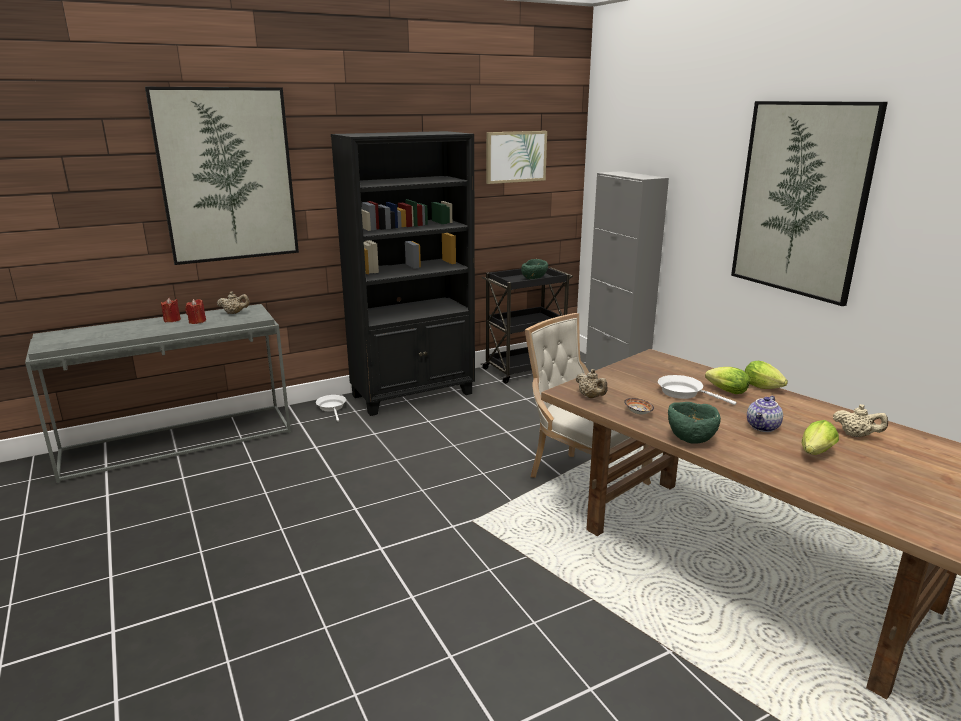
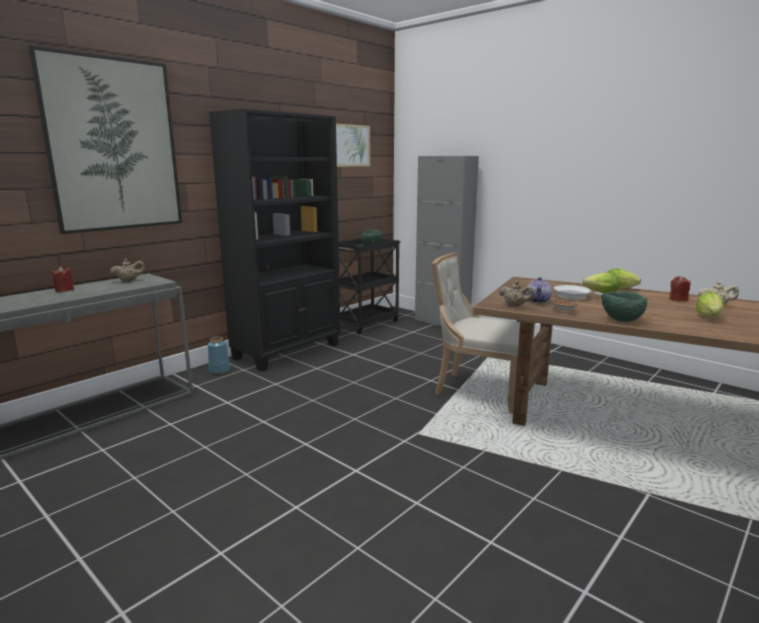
camera: 20 degrees left, 5 degrees down
(197, 321) = (95, 289): red candle -> red candle (678, 299)
(332, 408) = (219, 370): white frying pan -> blue vase
(763, 427) = (655, 308): teapot -> teapot (538, 301)
(801, 199) = (597, 158): picture -> none

